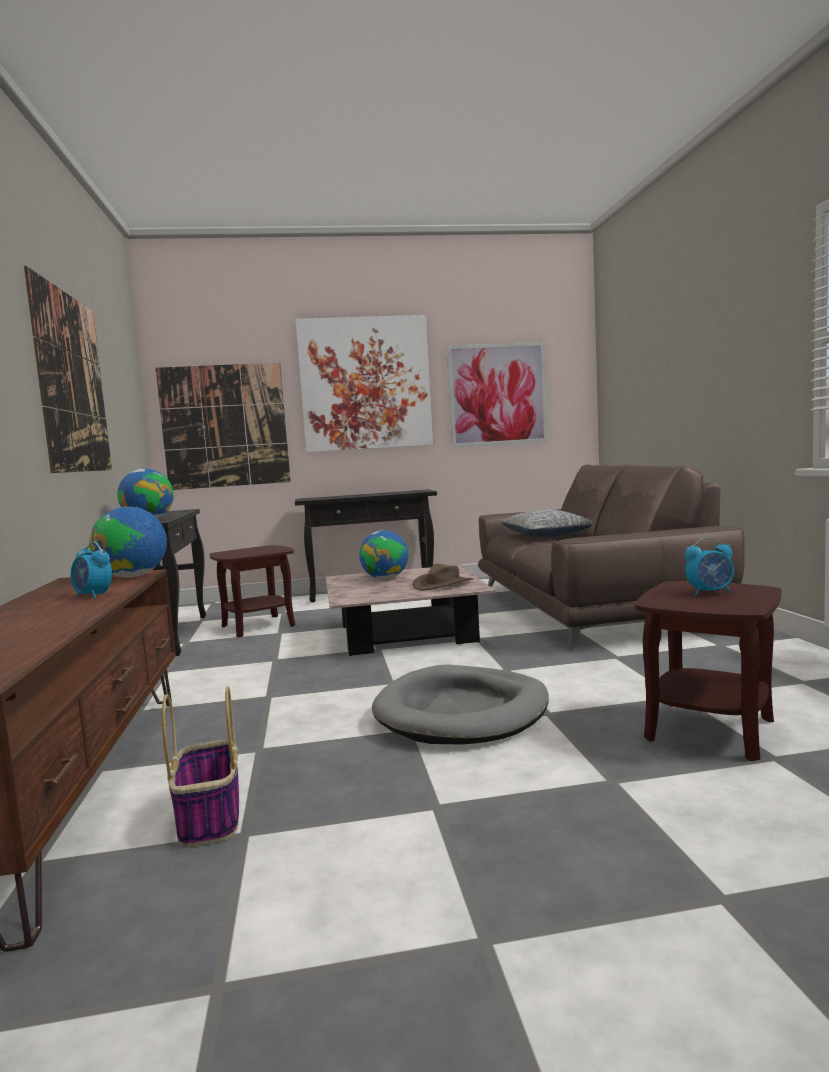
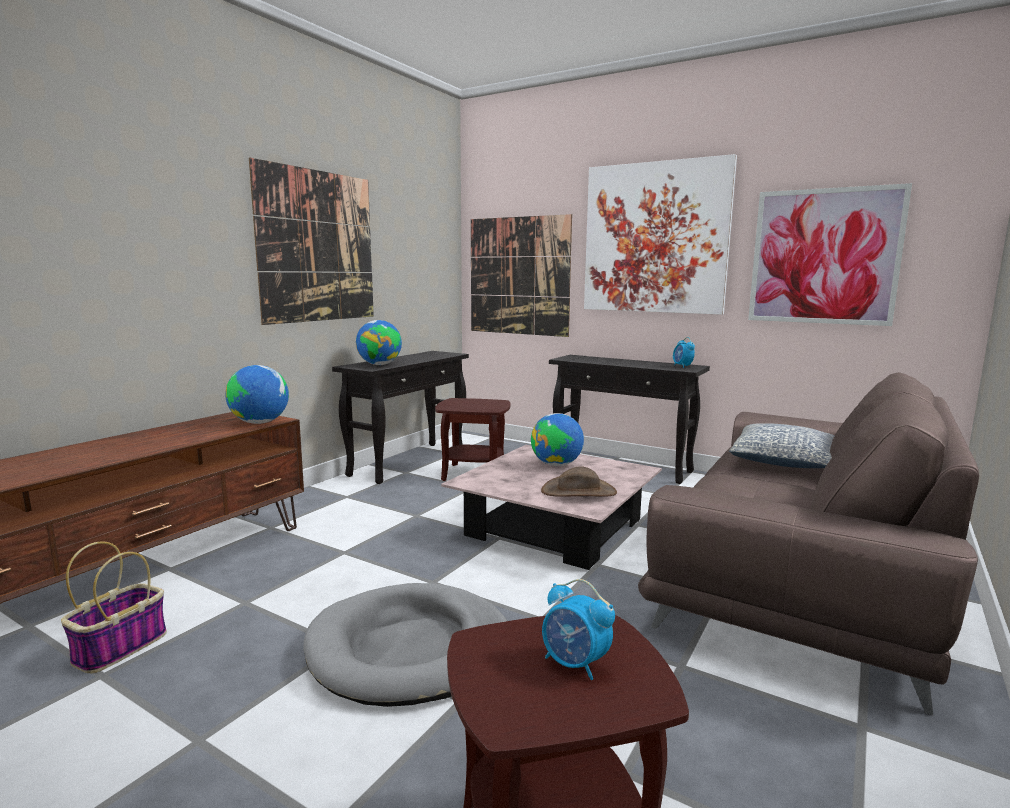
camera: 40 degrees right, 5 degrees up
(93, 596) = (182, 438): alarm clock -> alarm clock (682, 366)

